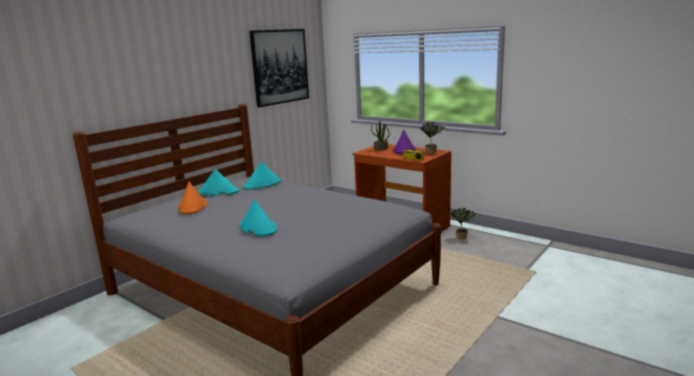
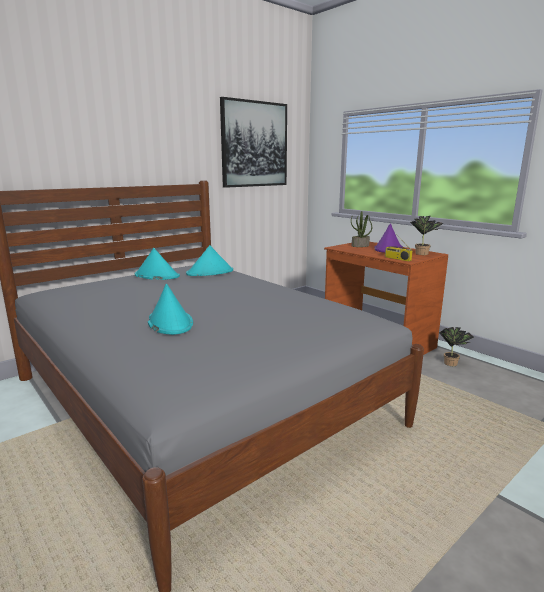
camera: 10 degrees right, 0 degrees up
(192, 206) = (115, 289): orange hat -> none

